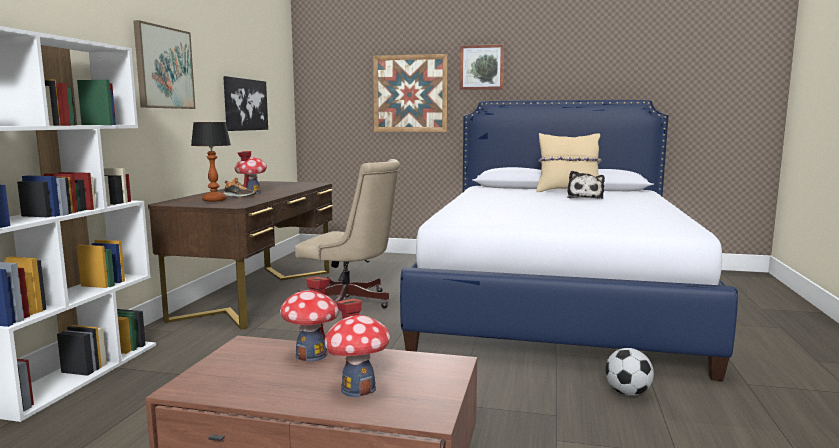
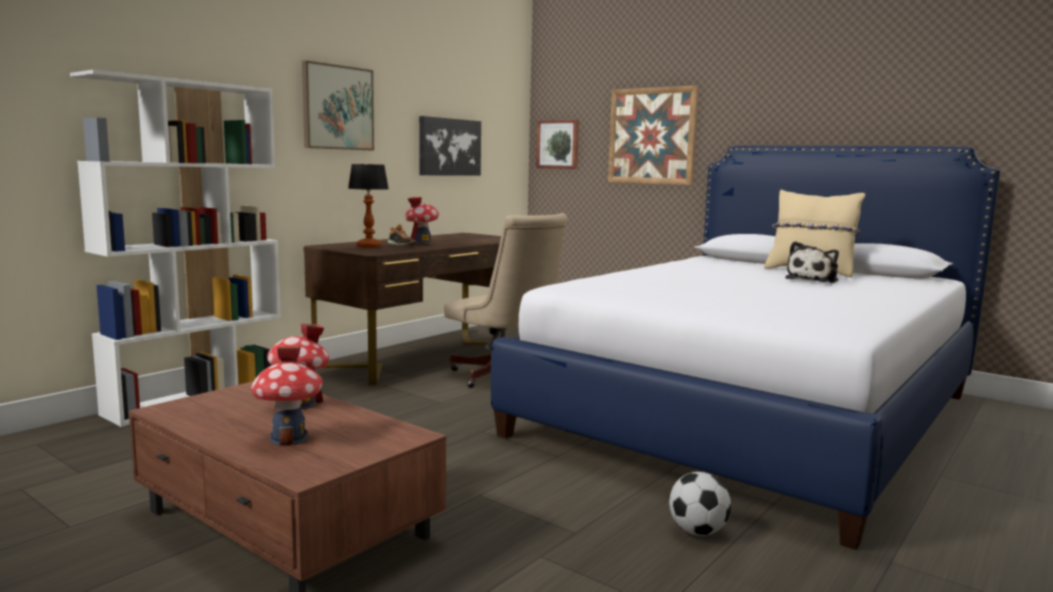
camera: 25 degrees right, 0 degrees up
(482, 67) = (739, 102): picture -> picture (558, 144)

